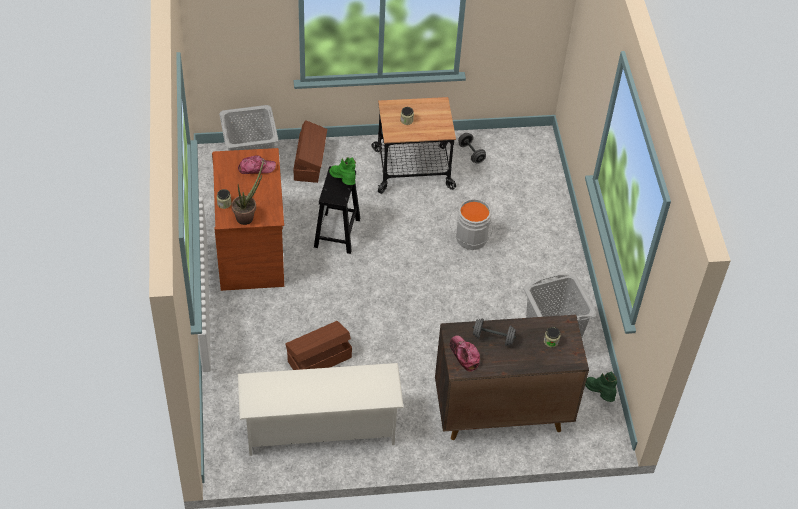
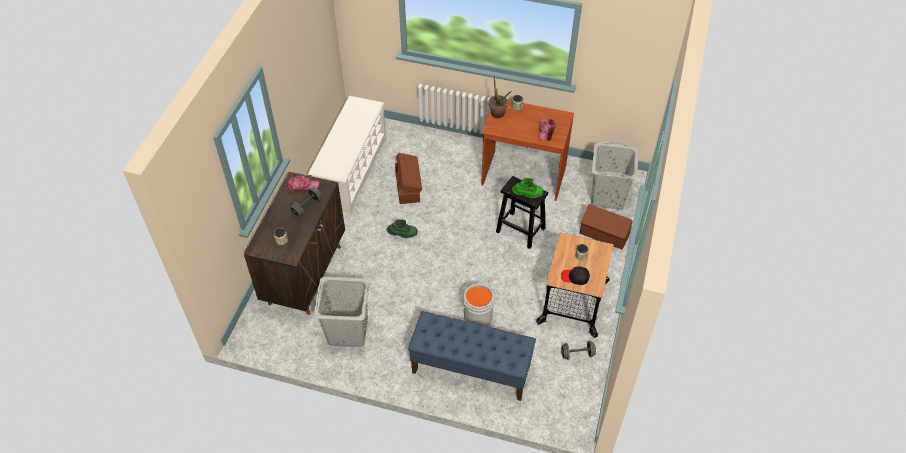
camera: 115 degrees right, 0 degrees up
(435, 119) = (575, 277): none -> black cap
(534, 227) = (470, 369): none -> blue bench
(599, 394) = (283, 344): green boot -> green boot (402, 235)

